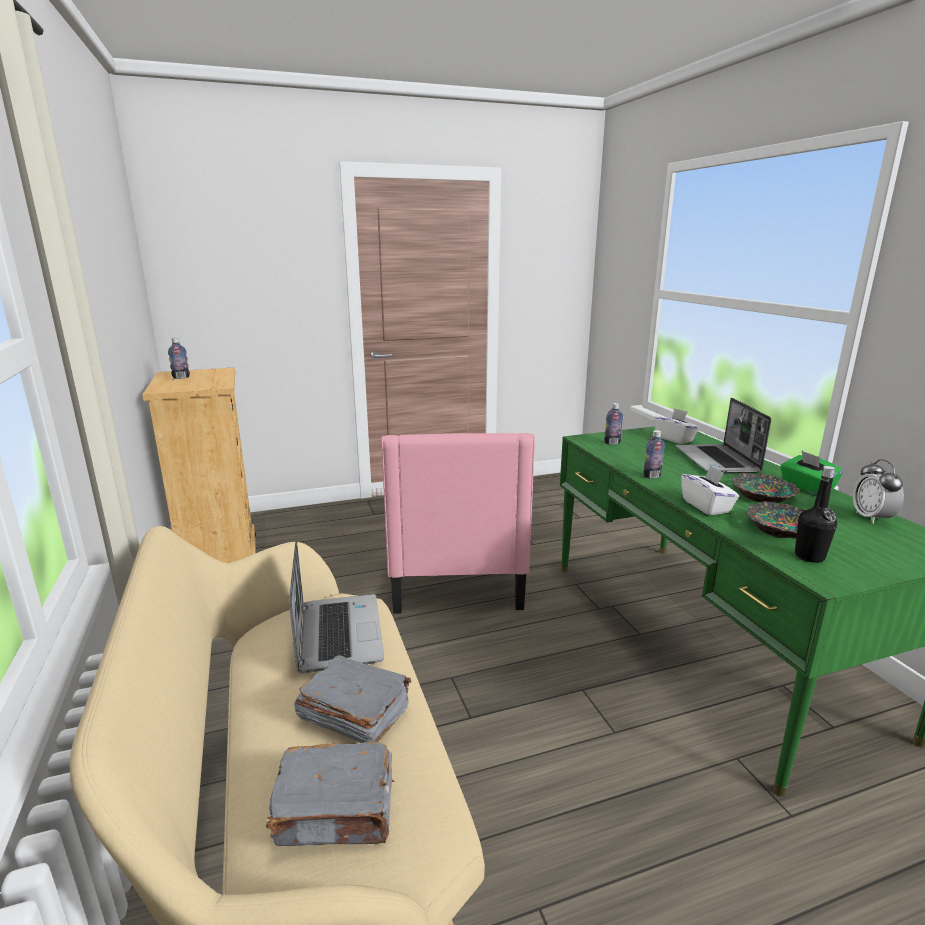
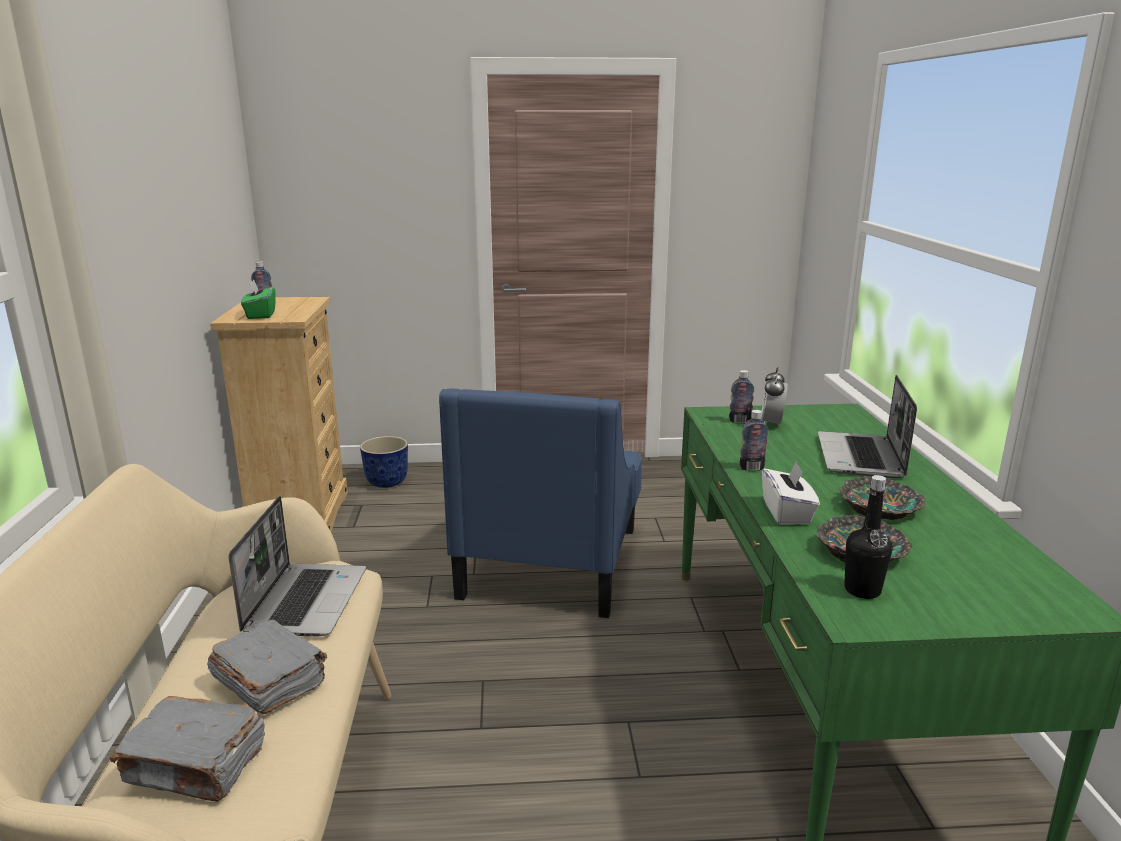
camera: 15 degrees right, 0 degrees up
(287, 524) = (387, 483): none -> planter
(455, 571) = (550, 561): pink armchair -> blue armchair
(674, 439) = (829, 423): white tissue box -> none
(806, 487) = (951, 505): green tissue box -> green tissue box (260, 315)
(871, 518) = (1004, 554): alarm clock -> alarm clock (771, 424)

